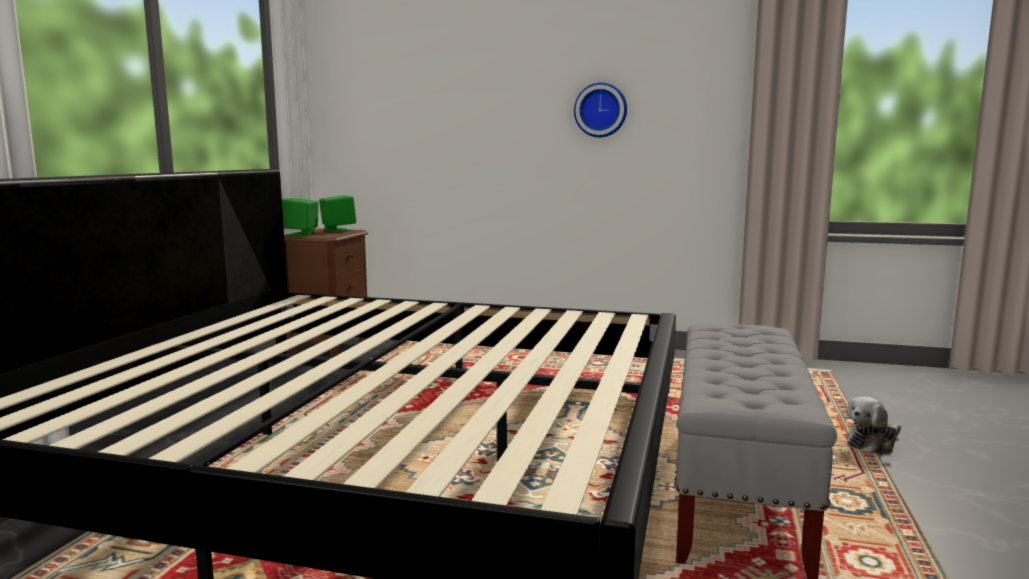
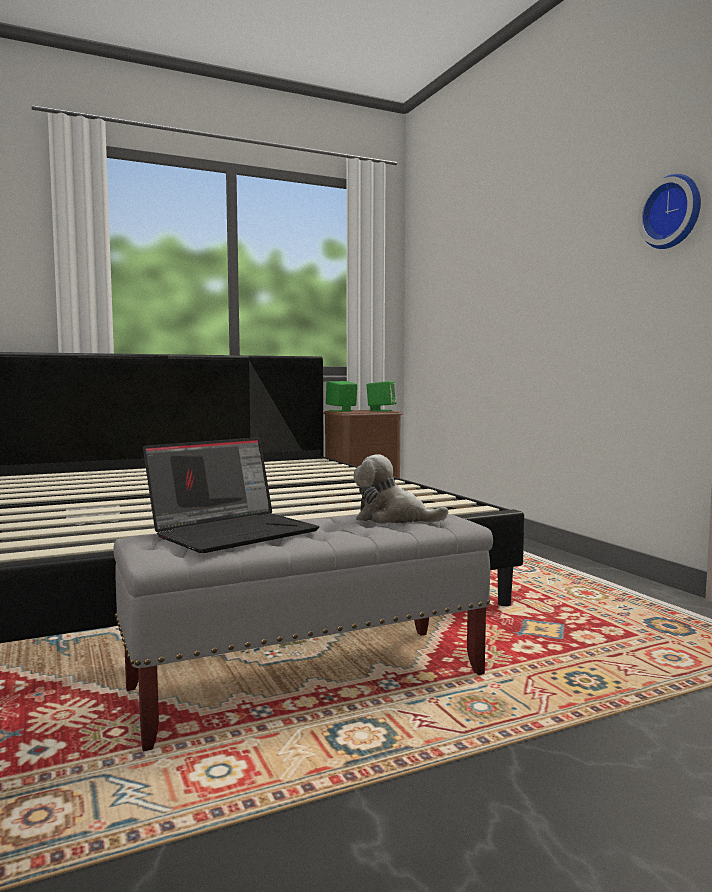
camera: 50 degrees right, 5 degrees down
(600, 110) = (587, 283): wall clock -> wall clock (673, 212)
(738, 375) = (234, 532): none -> laptop
(872, 443) = (581, 725): plush toy -> plush toy (393, 519)

